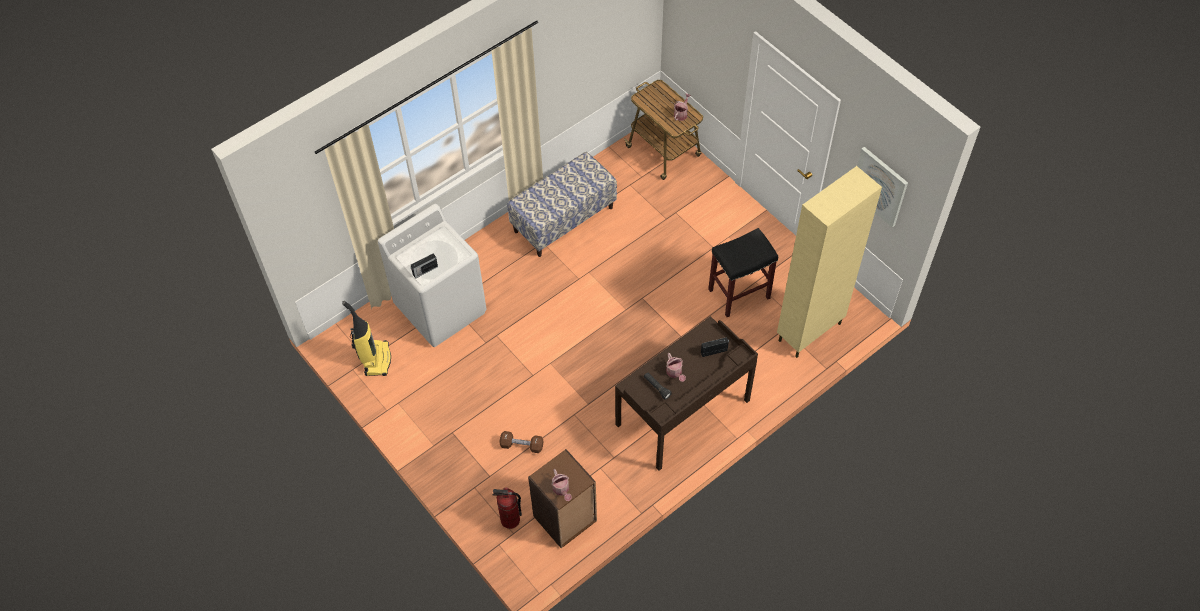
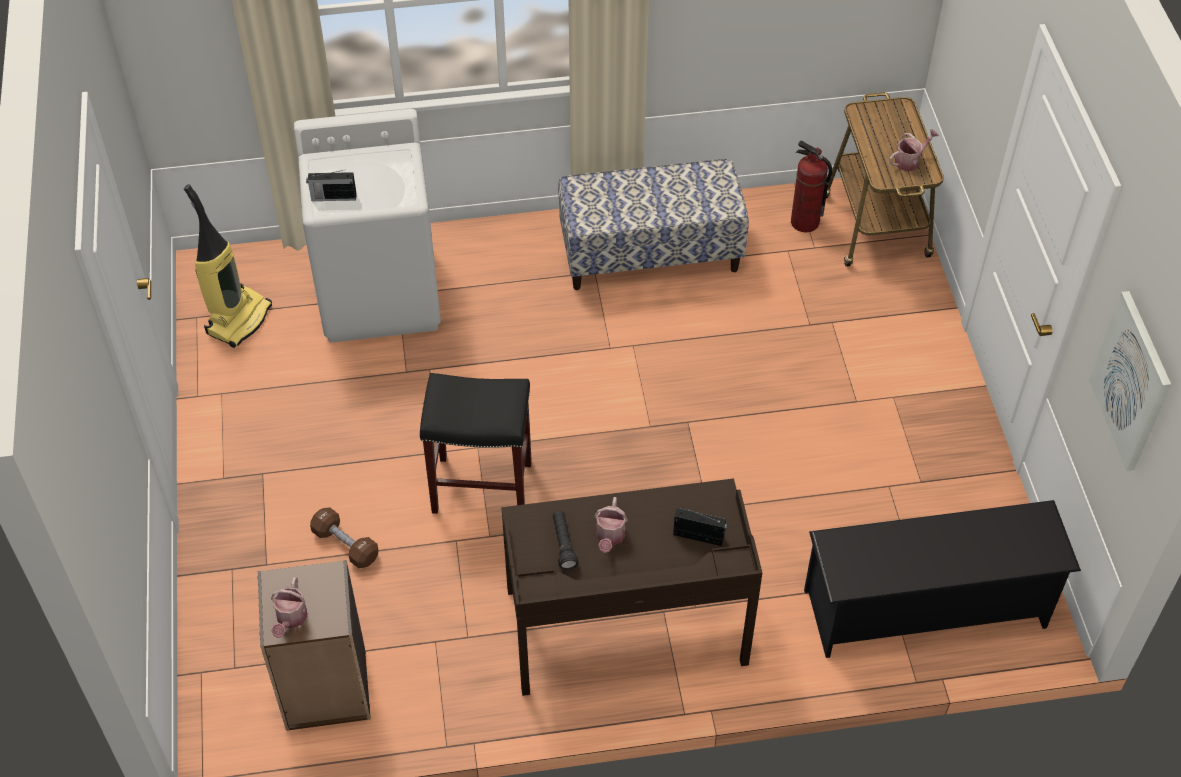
camera: 30 degrees right, 5 degrees down
(510, 520) = (246, 645): fire extinguisher -> fire extinguisher (804, 222)
(738, 294) = (847, 491): black stool -> black stool (480, 488)
(808, 332) = (925, 609): beige cabinet -> black shoe rack

